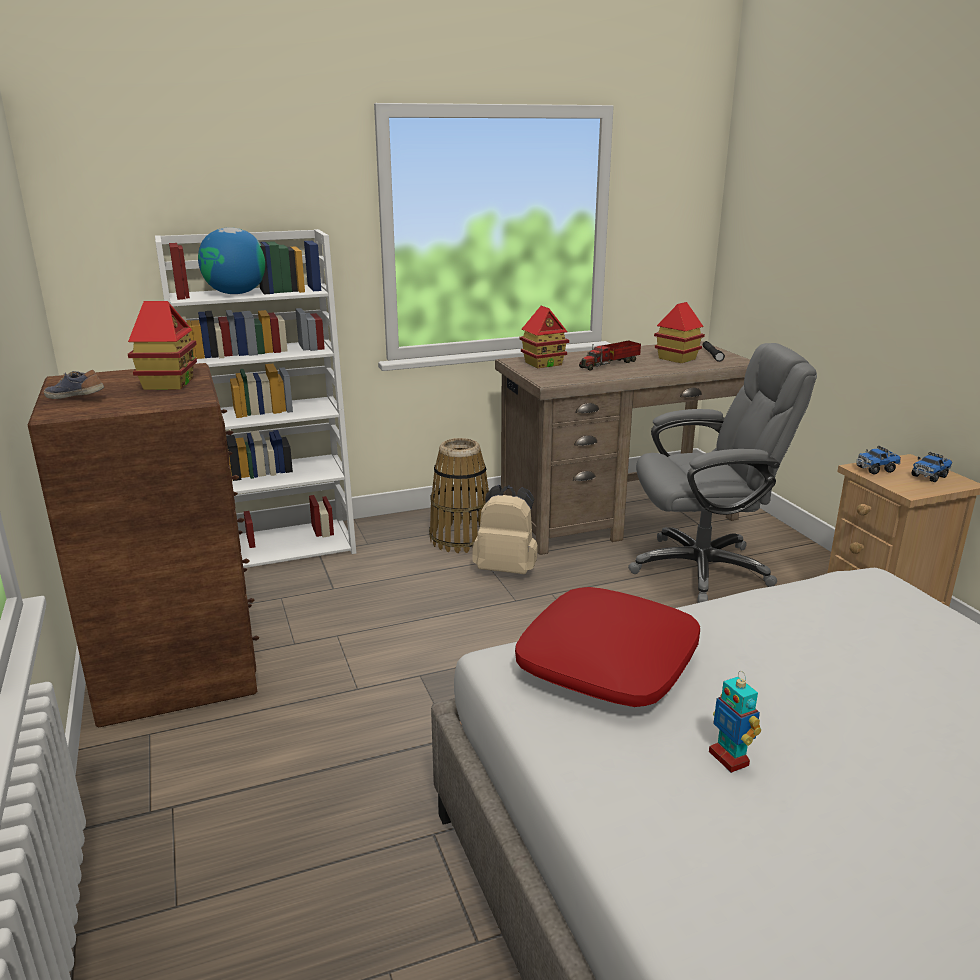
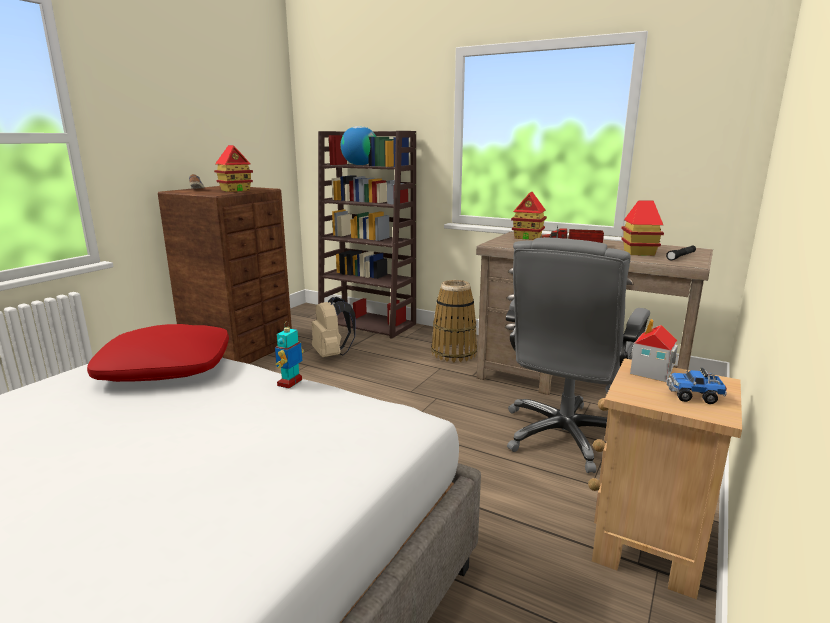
camera: 50 degrees right, 5 degrees down
(279, 547) = (368, 323): white bookcase -> brown bookcase
(507, 569) = (442, 376): beige backpack -> beige backpack (332, 354)
(701, 569) = (564, 435): grey office chair -> grey office chair turned 75 degrees clockwise
(729, 758) = (62, 423): toy robot -> toy robot (290, 383)
(875, 469) = (651, 372): toy truck -> toy house

